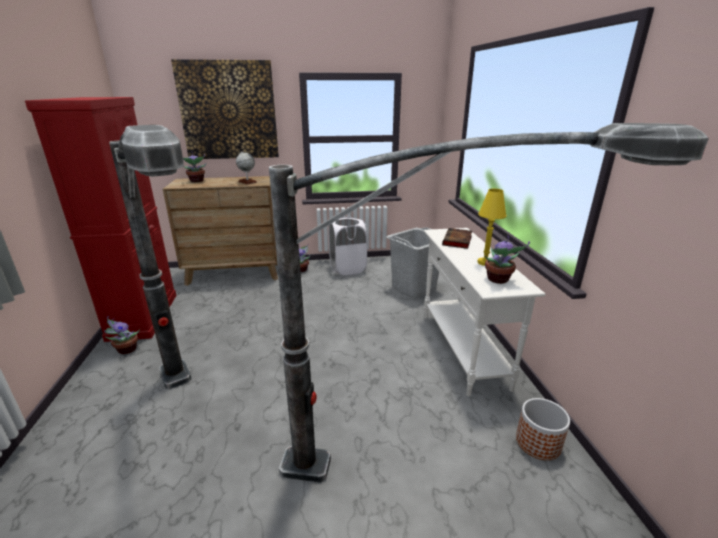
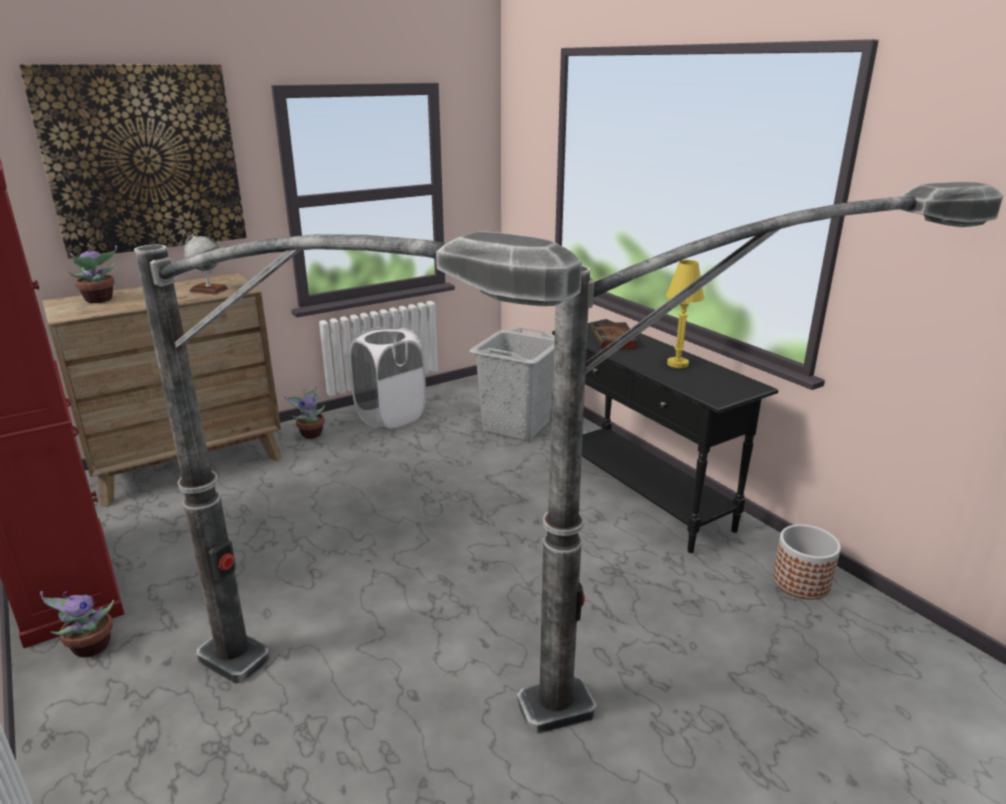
camera: 25 degrees left, 0 degrees up
(462, 349) = (642, 496): white console table -> black console table
(498, 280) = (714, 383): potted plant -> none

